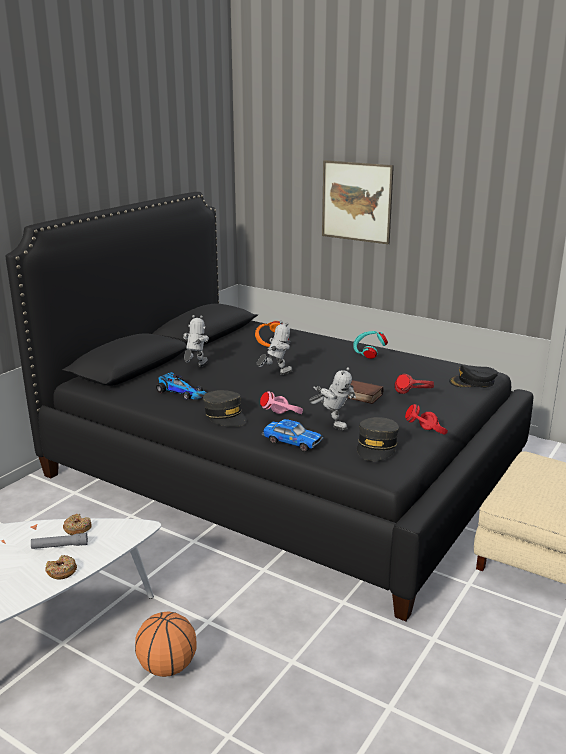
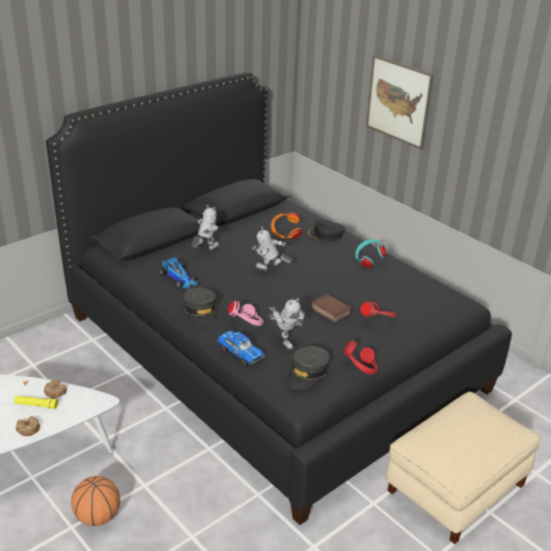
camera: 15 degrees right, 10 degrees up
(59, 546) = (36, 405): grey flashlight -> yellow flashlight
(276, 374) = (270, 272): toy robot -> toy robot turned 150 degrees counterclockwise
(473, 382) = (445, 314): black cap -> black cap (325, 234)

